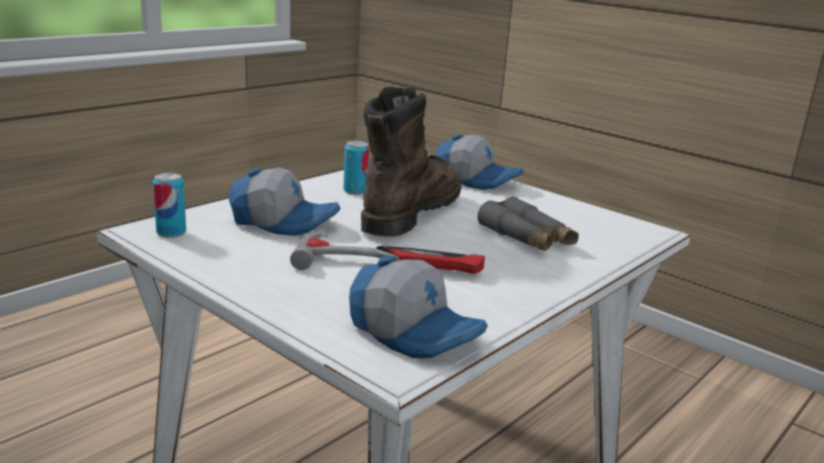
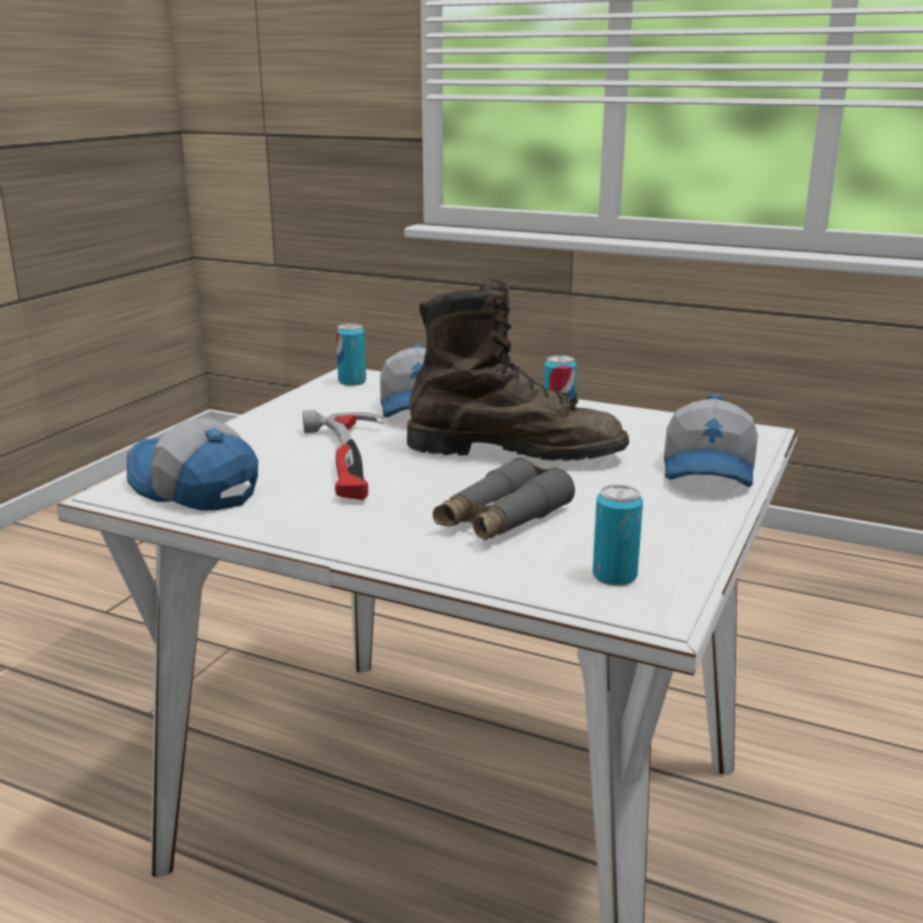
camera: 75 degrees right, 0 degrees up
(414, 331) = (192, 489): cap -> cap turned 105 degrees clockwise
(612, 229) = (614, 576): none -> can

